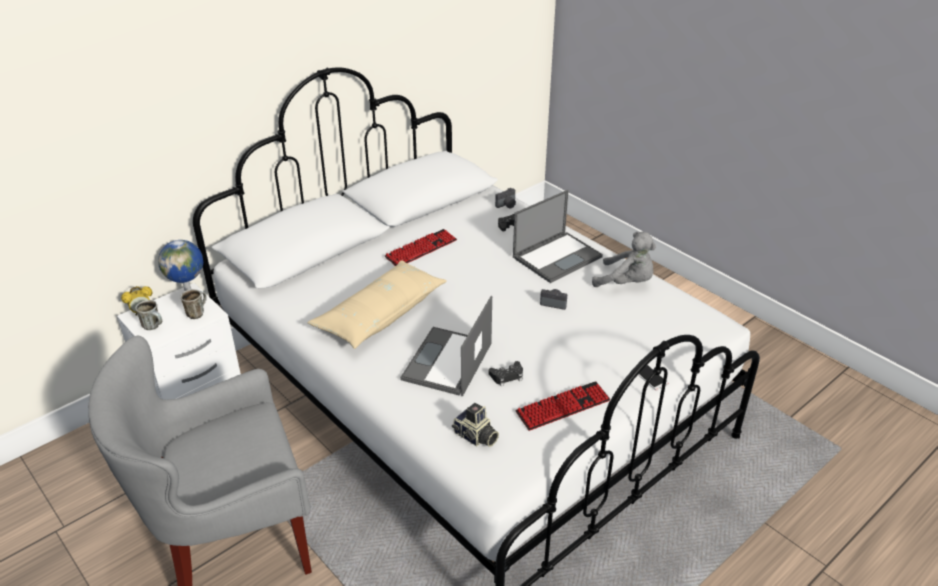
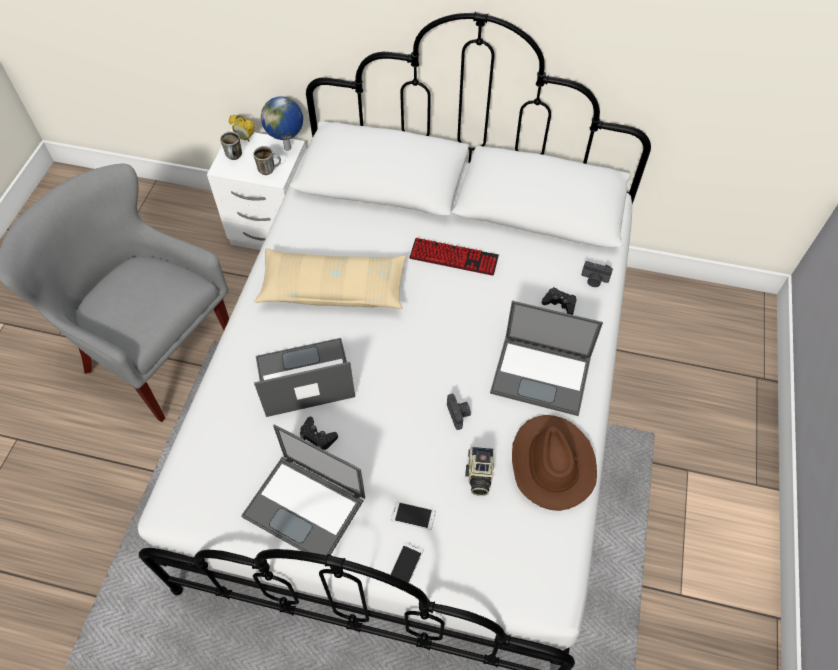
camera: 55 degrees right, 20 degrees up
(475, 437) = (220, 458): camera -> camera (478, 475)
(563, 407) = (306, 507): keyboard -> laptop
(615, 357) = (413, 515): none -> phone
(626, 282) = (551, 463): grey plush toy -> brown hat

